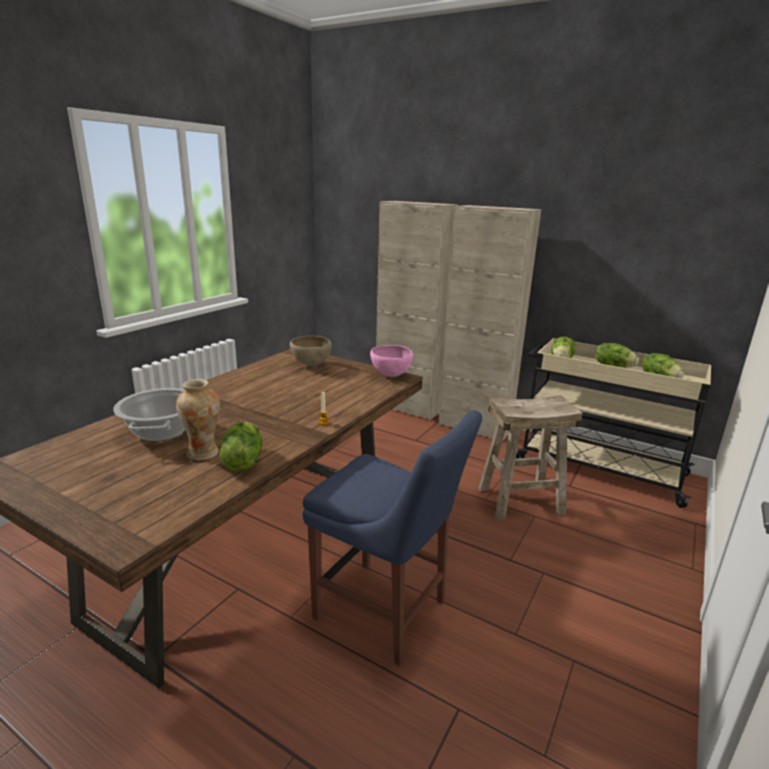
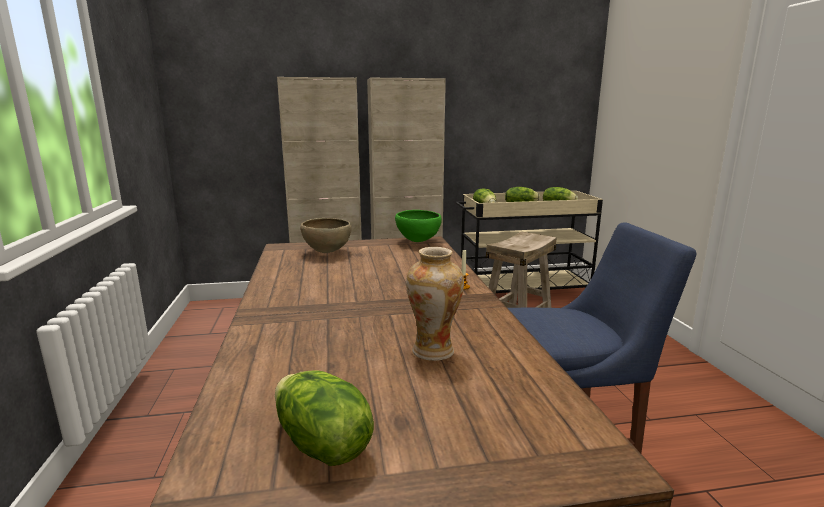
camera: 40 degrees left, 5 degrees down
(162, 432) = (332, 354): cooking pot -> none
(242, 462) = (489, 341): lettuce -> lettuce (321, 445)
(390, 376) = (418, 241): pink bowl -> green bowl

